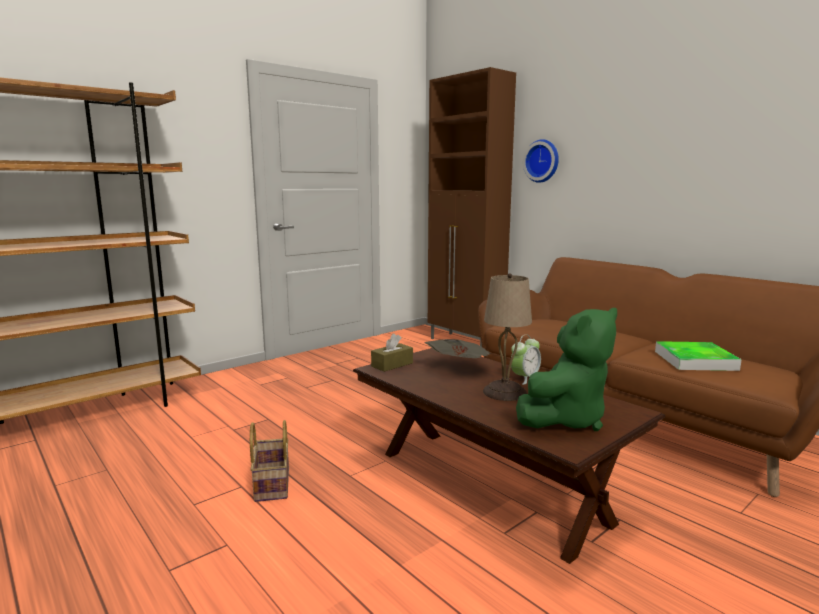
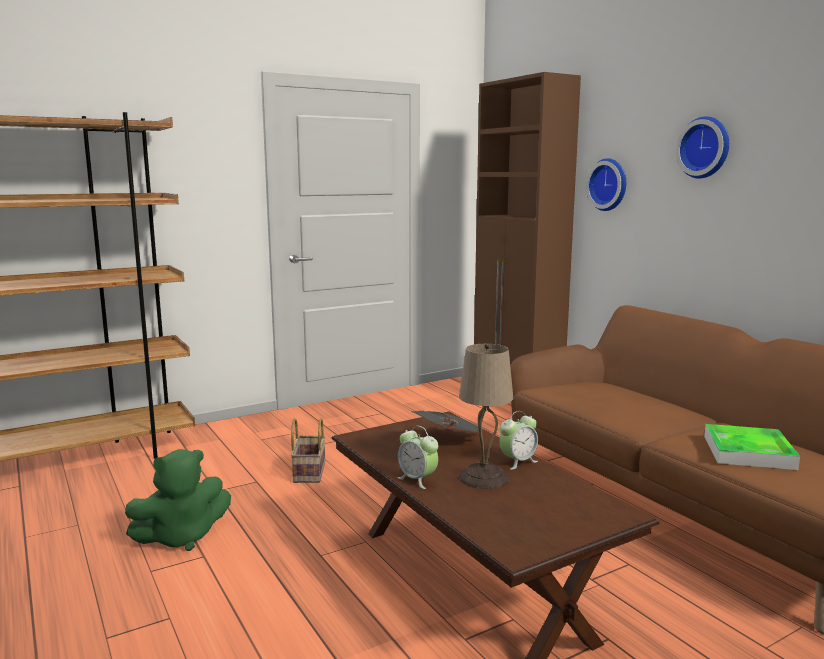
camera: 10 degrees right, 0 degrees up
(271, 483) = (234, 556): basket -> basket (308, 471)
(392, 365) = (376, 434): brown tissue box -> none
(449, 397) = (417, 480): none -> alarm clock
(565, 419) = (533, 517): green plush toy -> green plush toy (182, 537)
(627, 126) = (705, 147): none -> wall clock

